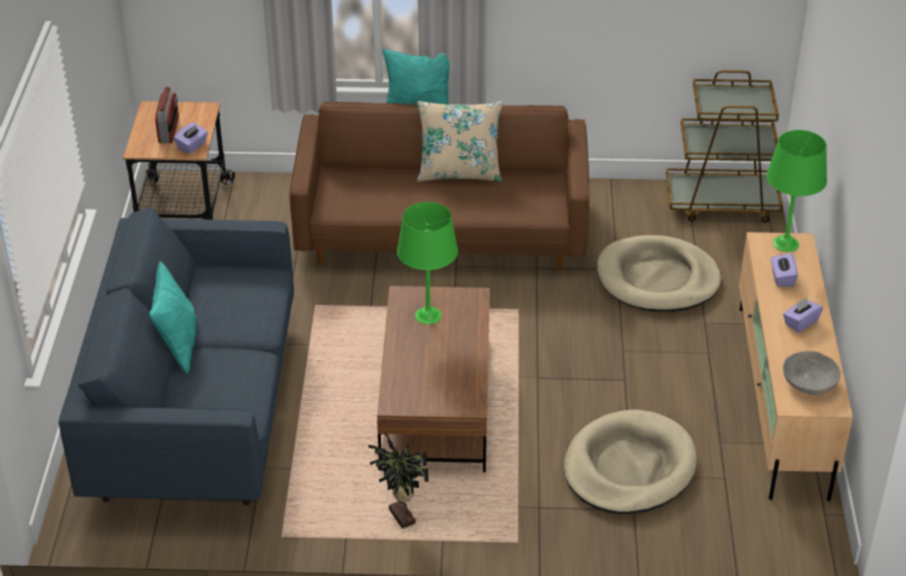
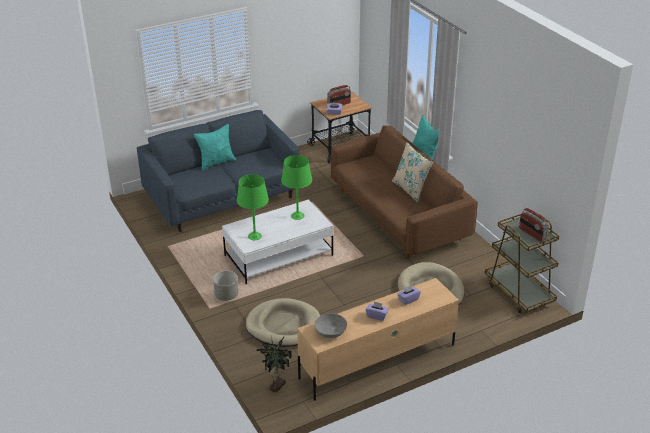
camera: 60 degrees right, 5 degrees down
(400, 518) = (200, 272): potted plant -> potted plant (276, 386)
(435, 403) = (278, 255): brown coffee table -> white coffee table
(497, 508) = (226, 296): none -> grey planter
(741, 100) = (532, 233): none -> radio
(785, 243) = (439, 293): green table lamp -> green table lamp (255, 236)

